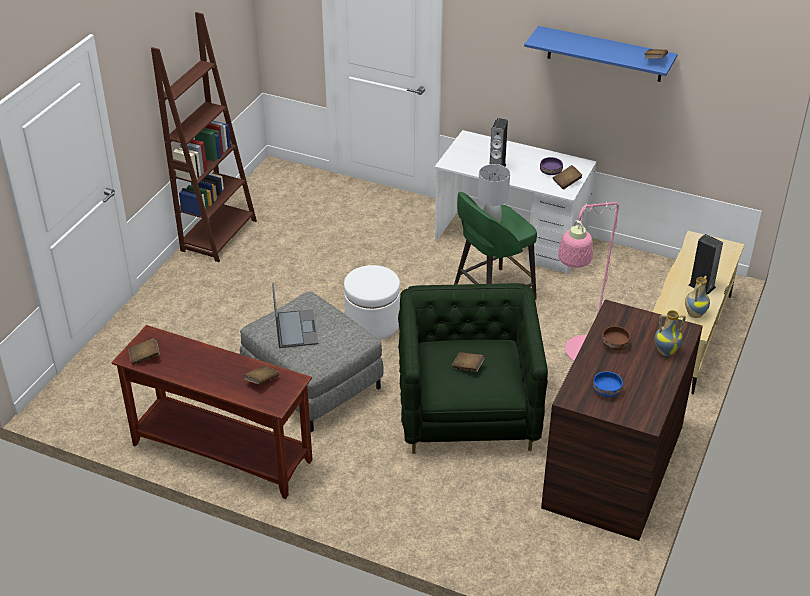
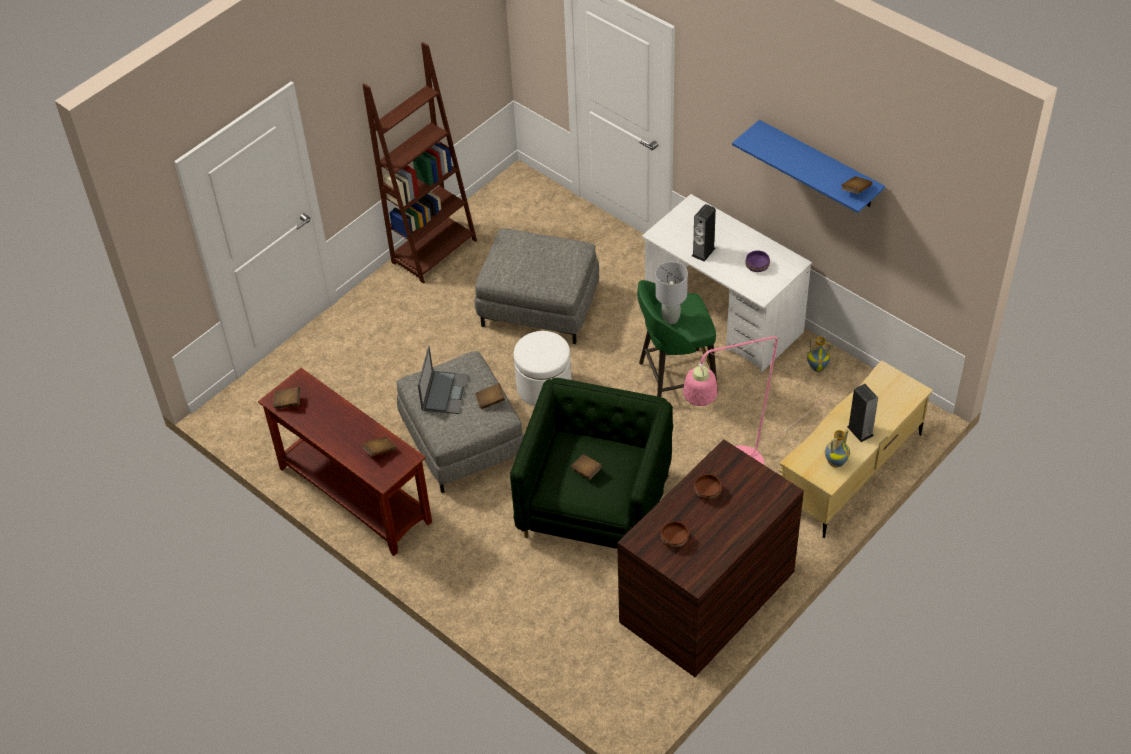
camera: 20 degrees right, 10 degrees up
(338, 260) = (540, 305): none -> grey ottoman
(567, 182) = (767, 283): brown book -> brown book (490, 401)
(607, 390) = (675, 539): blue bowl -> brown bowl
(666, 351) = (752, 510): vase -> vase (817, 367)

